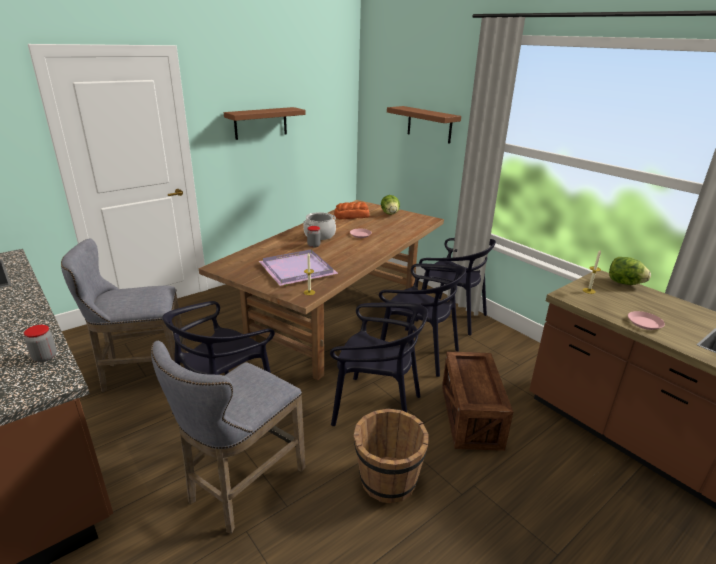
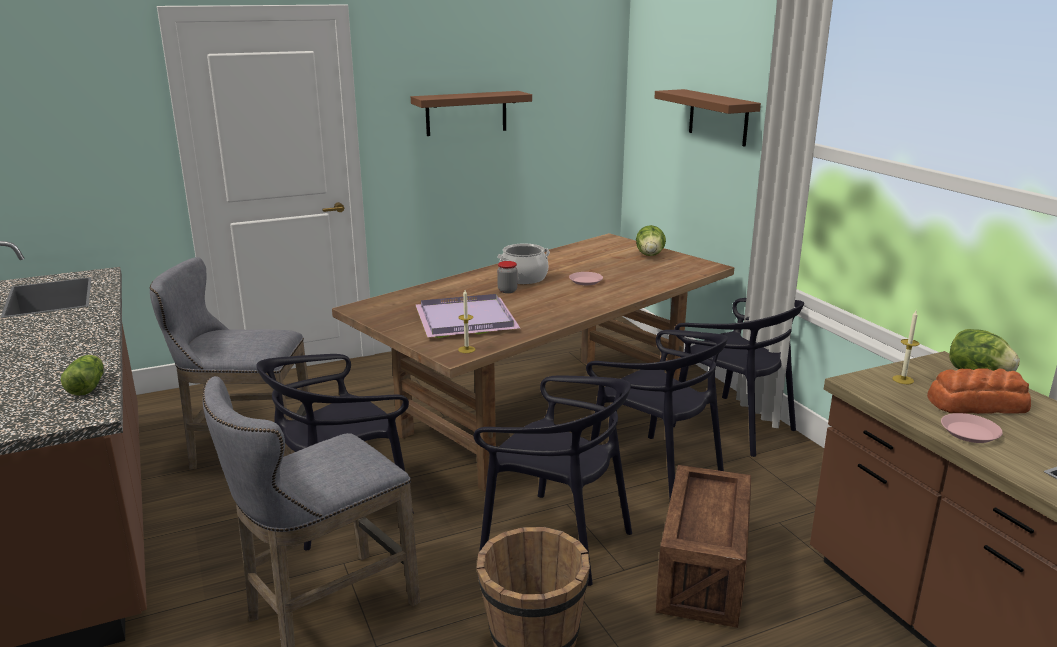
camera: 15 degrees right, 5 degrees down
(45, 357) = (88, 386): jar -> lettuce
(351, 216) = (586, 255): bread -> bread (975, 404)

